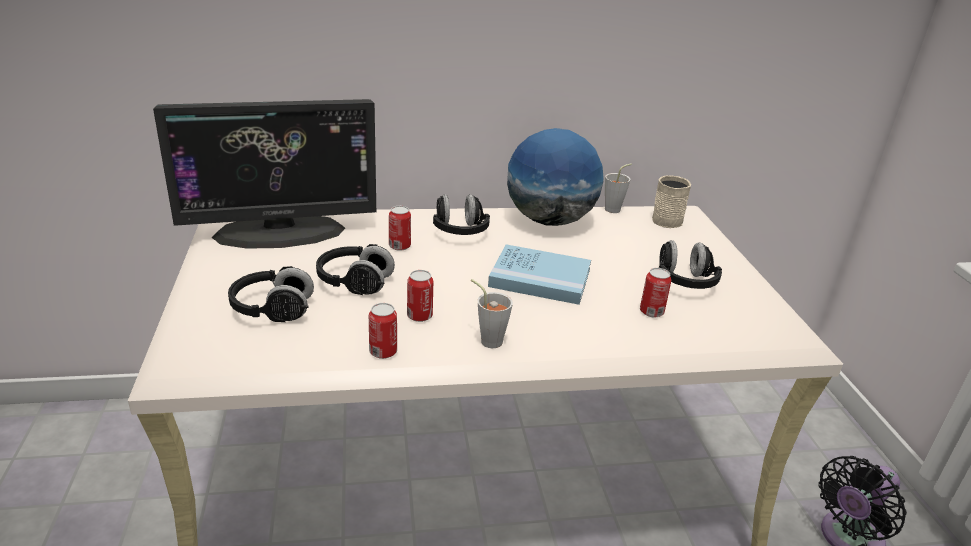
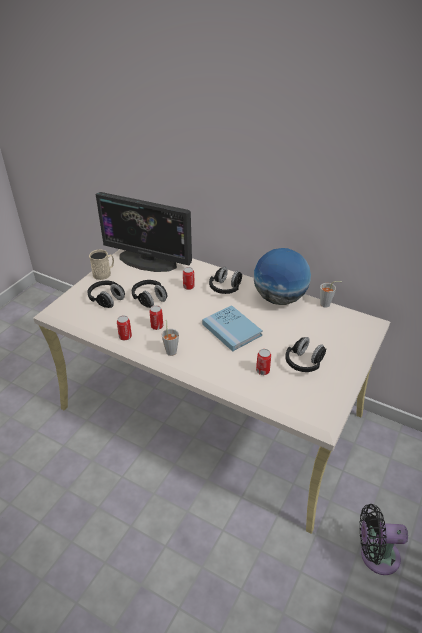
camera: 40 degrees right, 10 degrees up
(667, 218) = (350, 322): beige mug -> beige mug (104, 273)

